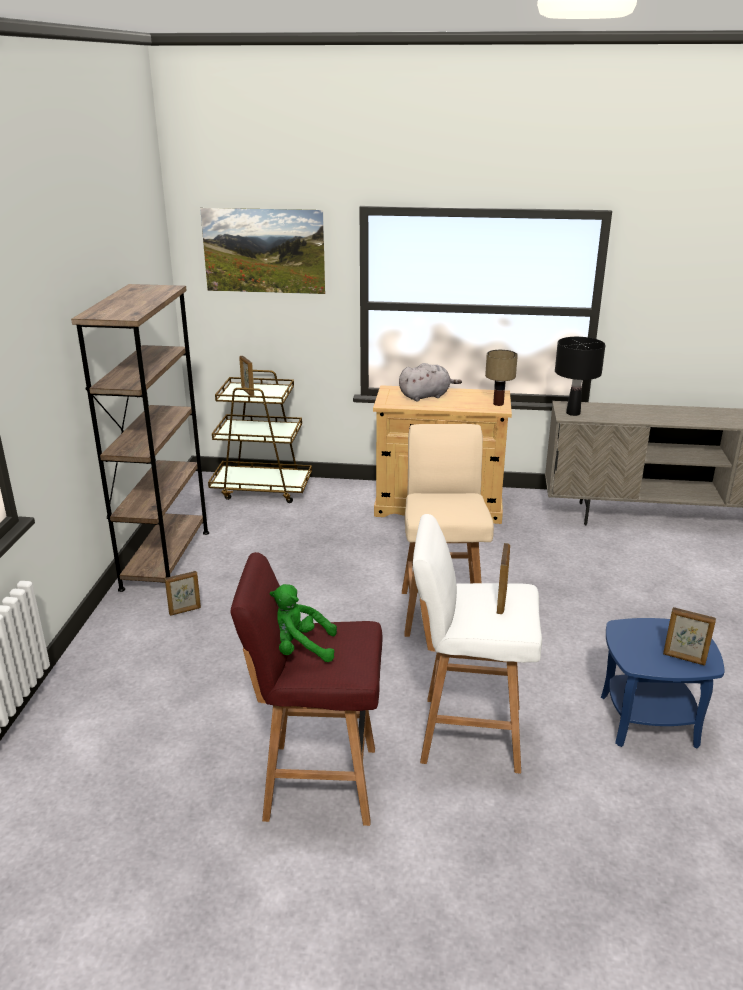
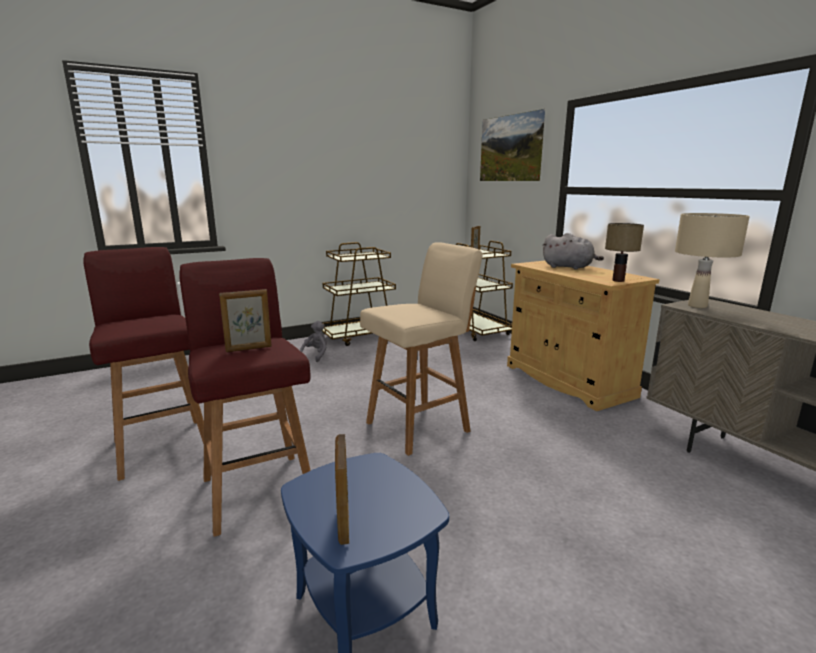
camera: 55 degrees right, 10 degrees down
(166, 559) = (361, 336): brown bookcase -> brown cart
(185, 611) = (316, 355): picture frame -> grey plush toy
(300, 649) = (135, 316): green plush toy -> none
(468, 733) = (258, 489): white stool -> red stool
(573, 413) = (697, 306): black table lamp -> beige table lamp

